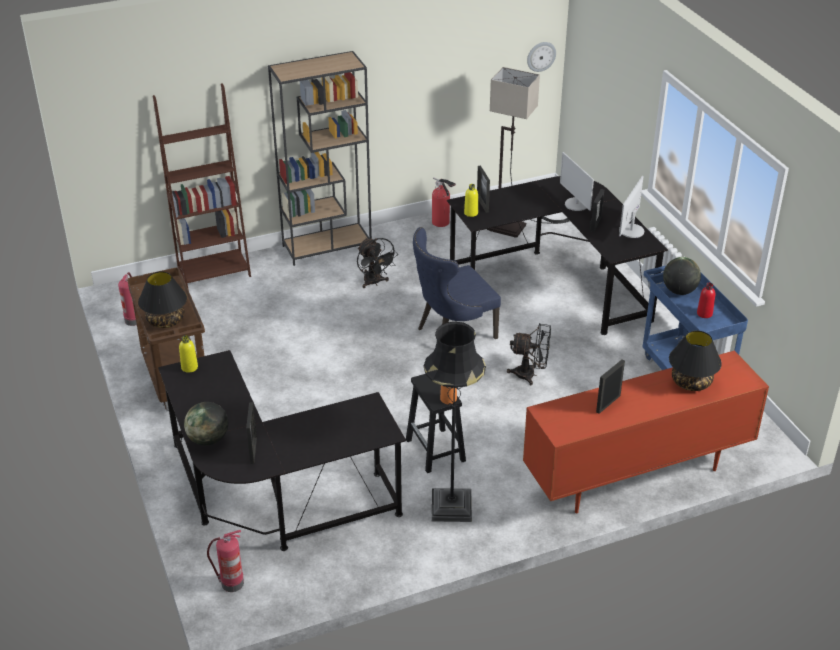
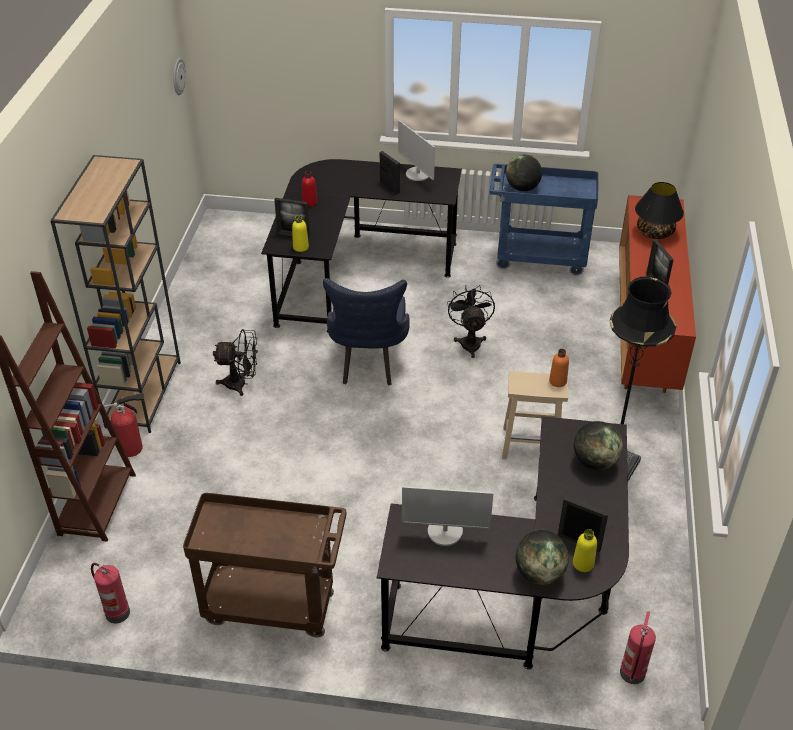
camera: 60 degrees left, 5 degrees up
(165, 320) = (287, 542): black table lamp -> none
(189, 367) = (398, 548): yellow bottle -> yellow bottle (583, 563)
(346, 434) = (594, 462): none -> globe
(436, 451) = (531, 444): black stool -> beige stool
(442, 223) = (189, 299): fire extinguisher -> fire extinguisher (133, 448)
(530, 375) = (470, 341): black fan -> black fan turned 45 degrees counterclockwise
(534, 221) = (248, 242): floor lamp -> none
(576, 204) = (349, 184): monitor -> monitor (445, 531)
(704, 314) = (562, 190): red bottle -> red bottle (309, 202)

